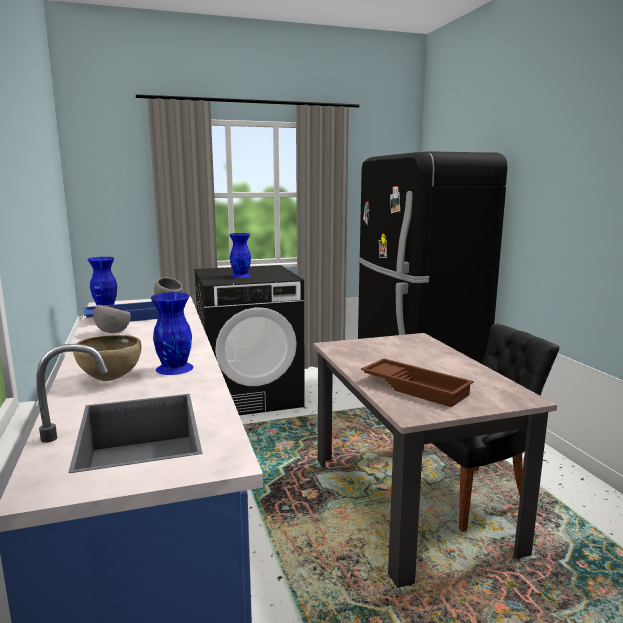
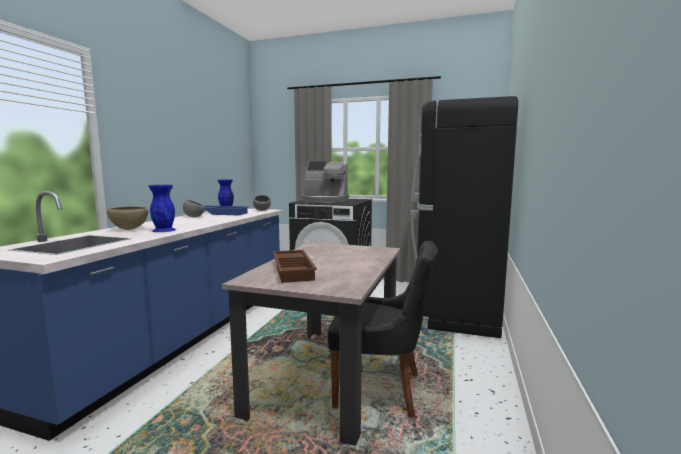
camera: 35 degrees right, 5 degrees down
(241, 276) = (325, 201): blue vase -> coffee machine

